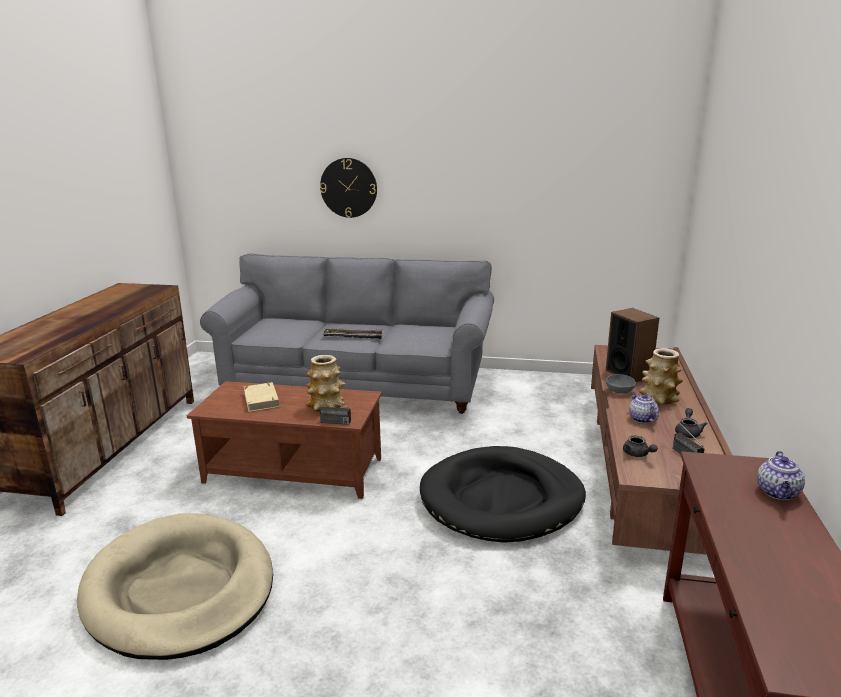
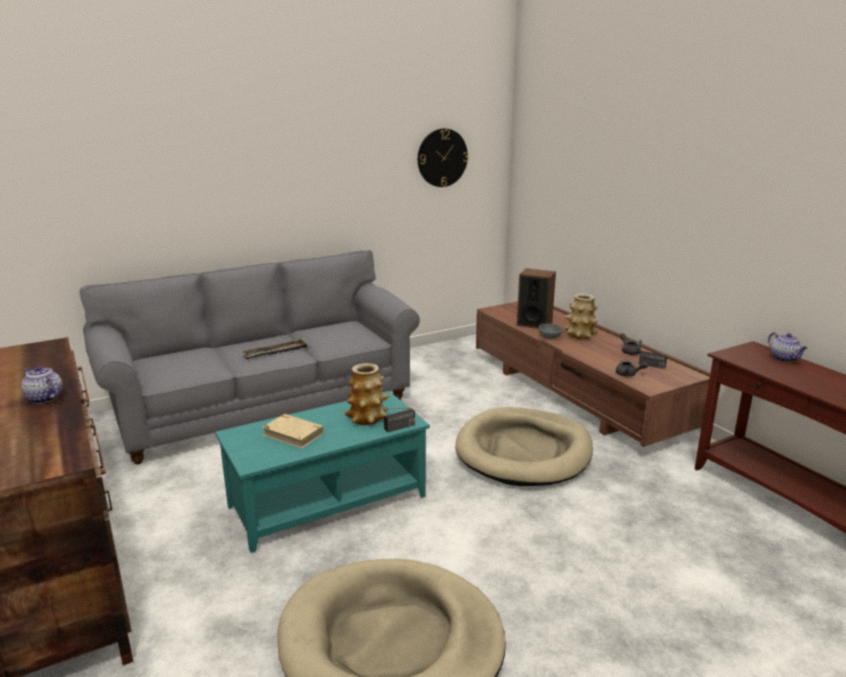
camera: 40 degrees left, 0 degrees up
(294, 470) = (327, 500): brown coffee table -> turquoise coffee table
(348, 188) = (206, 190): wall clock -> wall clock (442, 157)
(502, 499) = (524, 451): black dog bed -> beige dog bed
(641, 419) = (592, 351): teapot -> teapot (43, 398)

